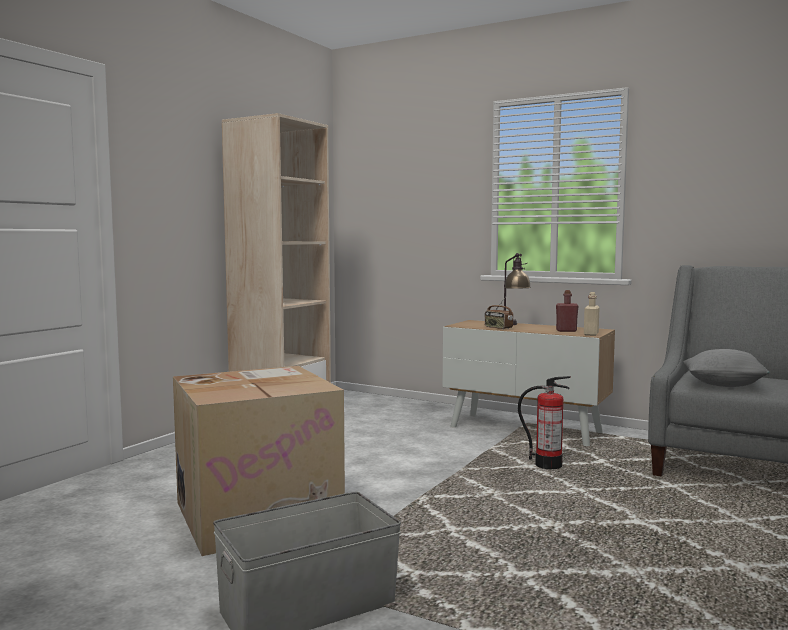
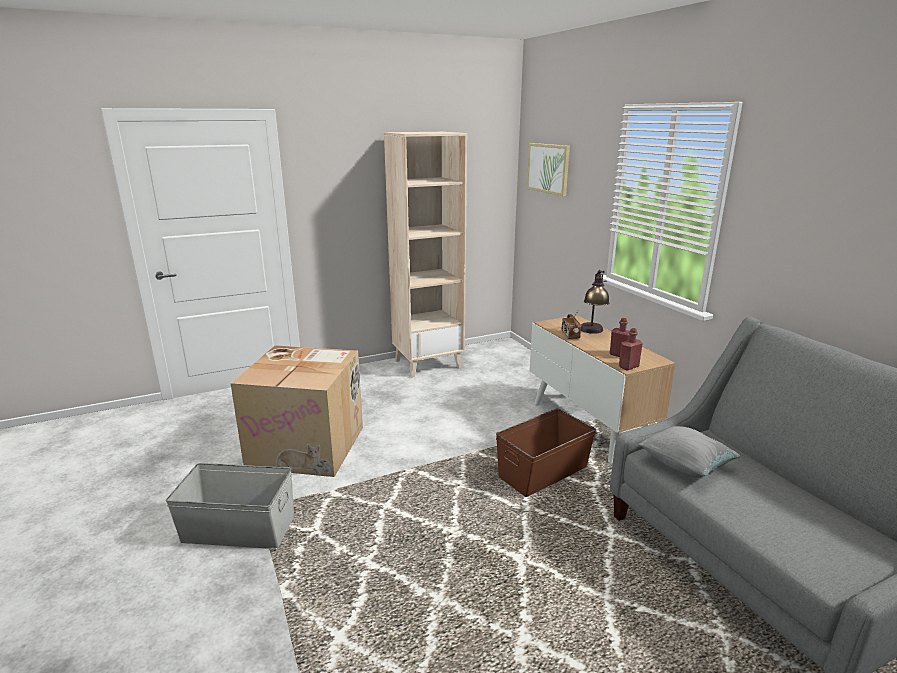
camera: 35 degrees right, 15 degrees up
(387, 177) = (548, 168): none -> picture
(548, 466) = (544, 472): fire extinguisher -> brown storage box
(591, 334) = (628, 367): beige bottle -> red bottle

